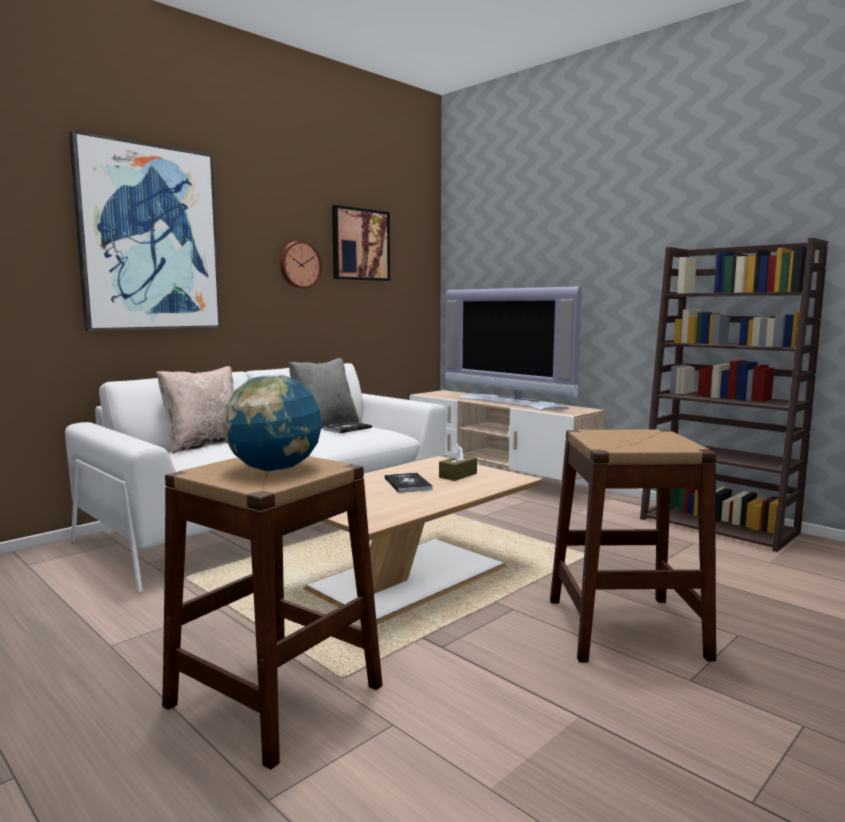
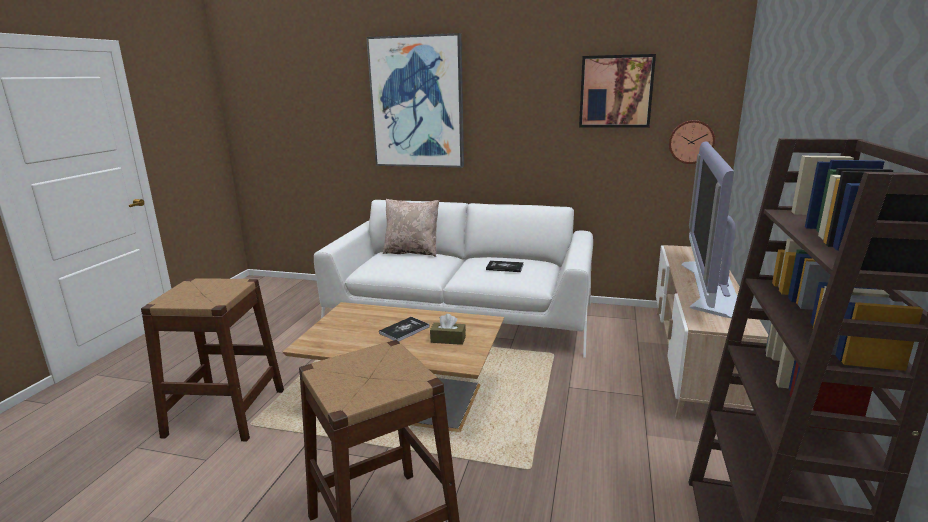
camera: 60 degrees right, 10 degrees up
(274, 470) = (206, 293): globe -> none
(299, 265) = (542, 115): wall clock -> wall clock (691, 141)
(324, 426) = (512, 258): grey pillow -> none

